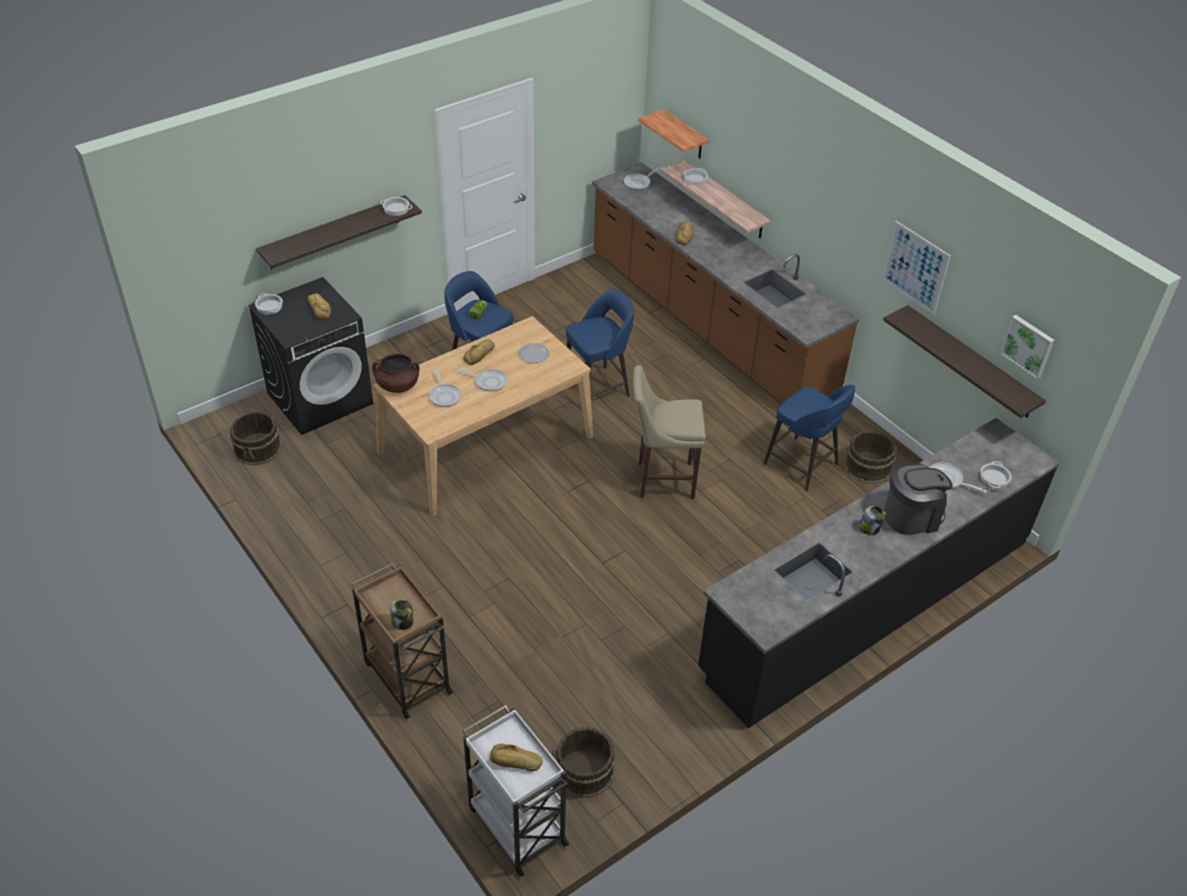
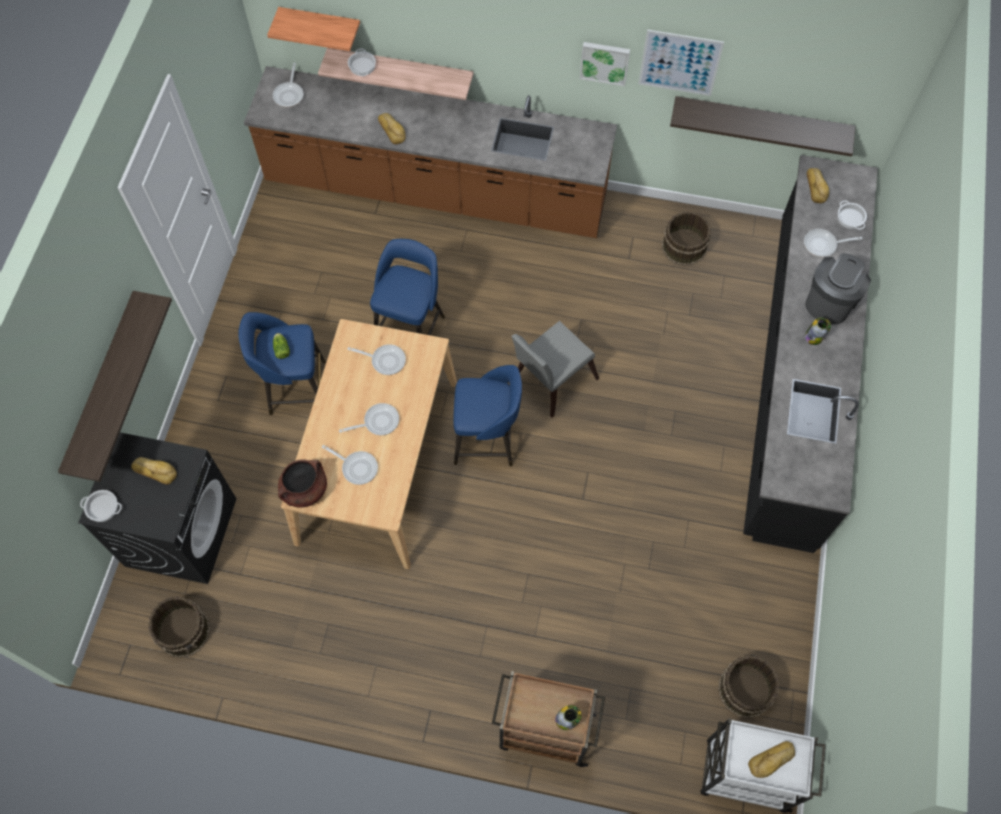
camera: 40 degrees left, 20 degrees up
(396, 209) = (144, 315): cooking pot -> none
(480, 355) = (340, 398): bread -> bread (816, 187)
(533, 354) = (385, 360): plate -> frying pan
(662, 479) = (550, 381): beige stool -> grey chair
(802, 465) = (638, 282): blue stool -> blue stool (487, 439)
(1028, 345) = (830, 89): picture -> picture (604, 62)

